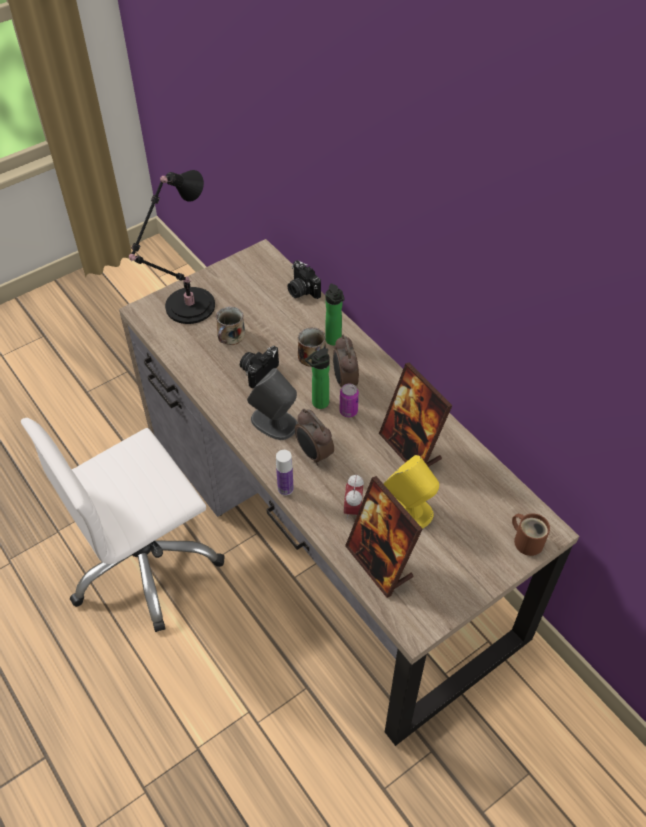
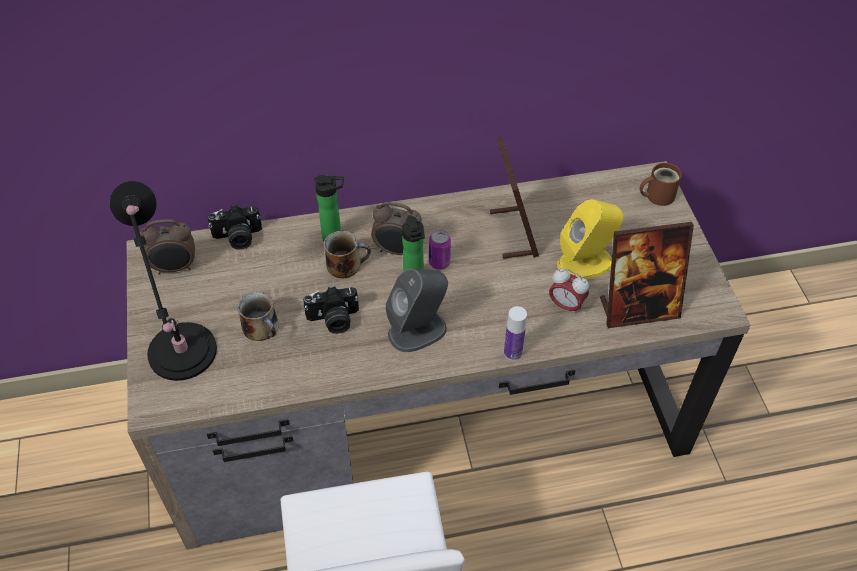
camera: 65 degrees left, 0 degrees up
(258, 371) = (334, 320): camera -> camera turned 75 degrees counterclockwise
(313, 454) = (480, 312): alarm clock -> alarm clock (175, 268)
(410, 448) = (513, 232): picture frame -> picture frame turned 90 degrees counterclockwise

